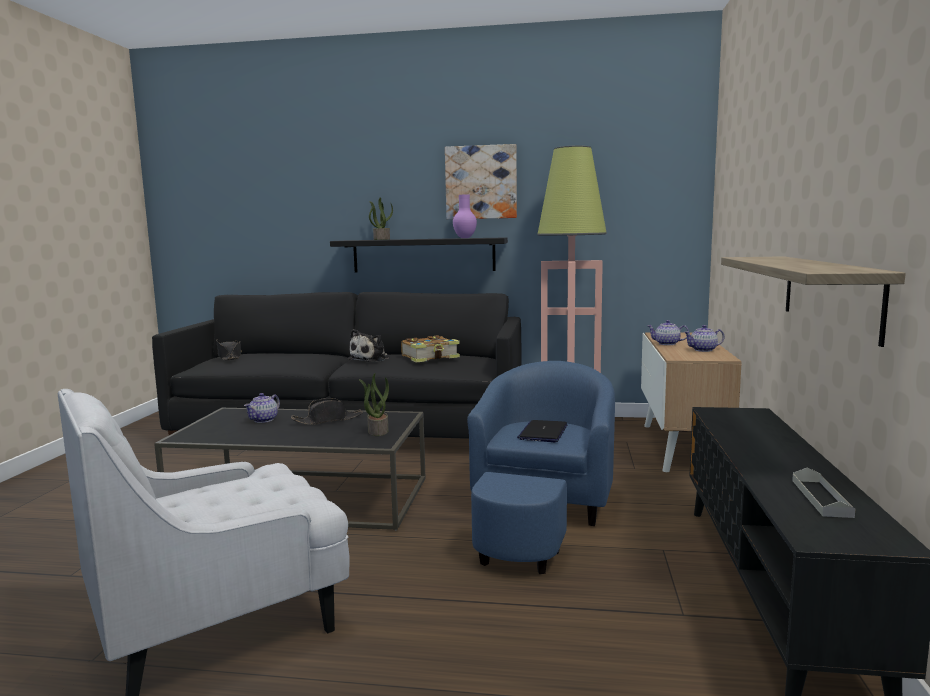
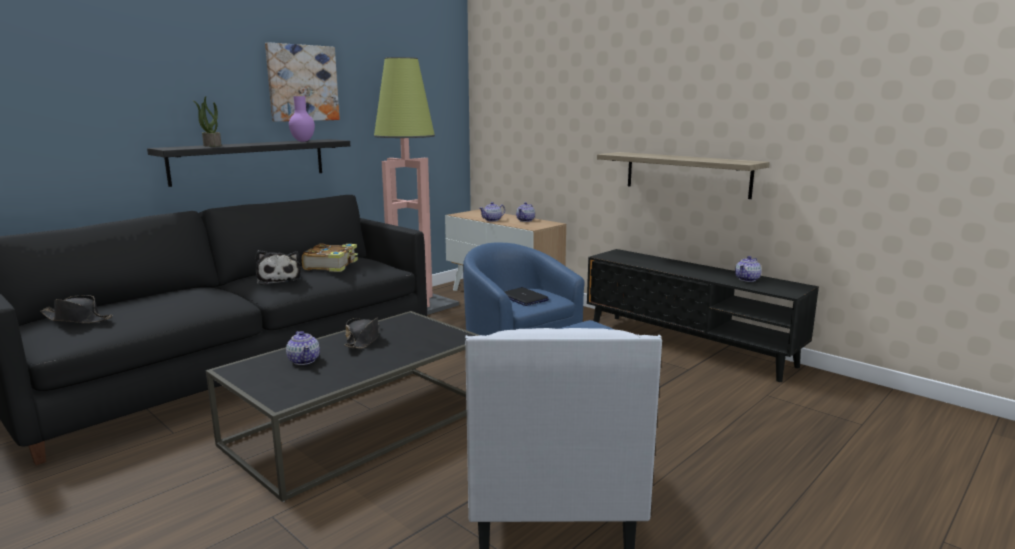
camera: 55 degrees left, 5 degrees up
(377, 431) = (432, 332): potted plant -> none
(821, 498) = (747, 279): grey tray -> teapot

